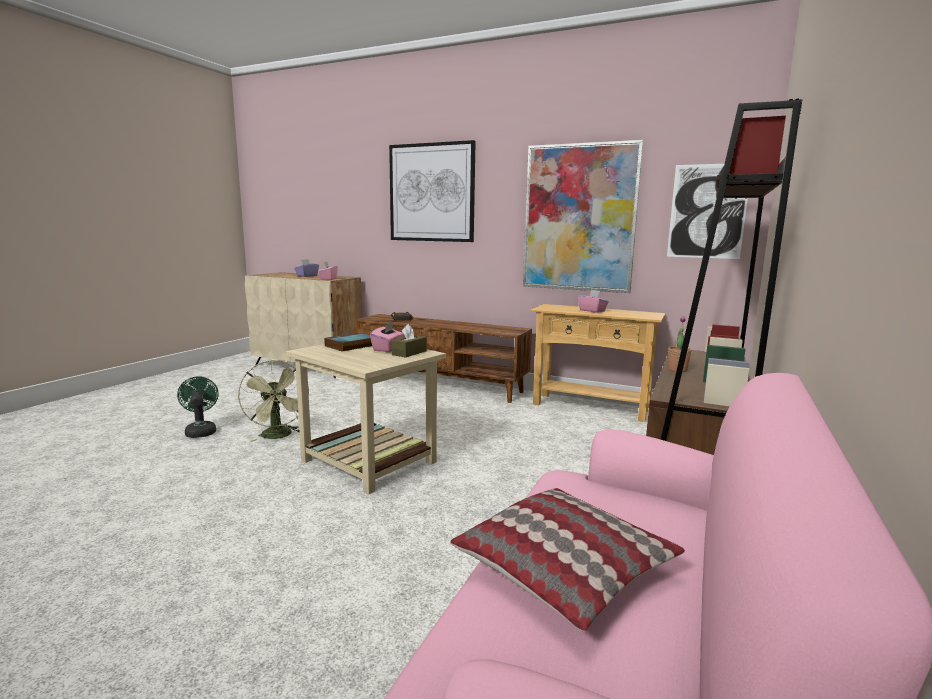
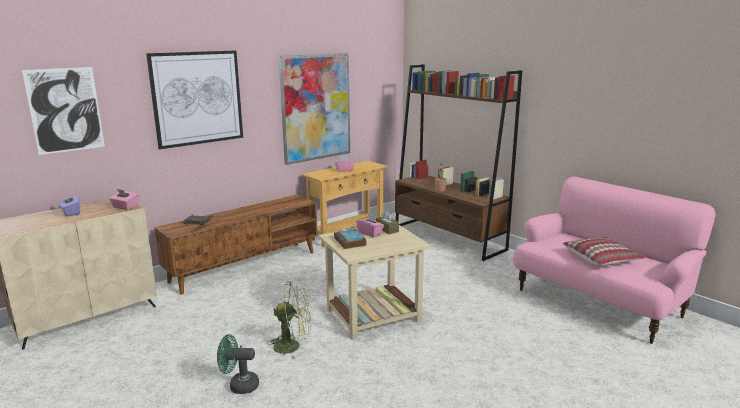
camera: 65 degrees left, 5 degrees up
(707, 211) = (379, 95): picture -> picture (65, 110)

